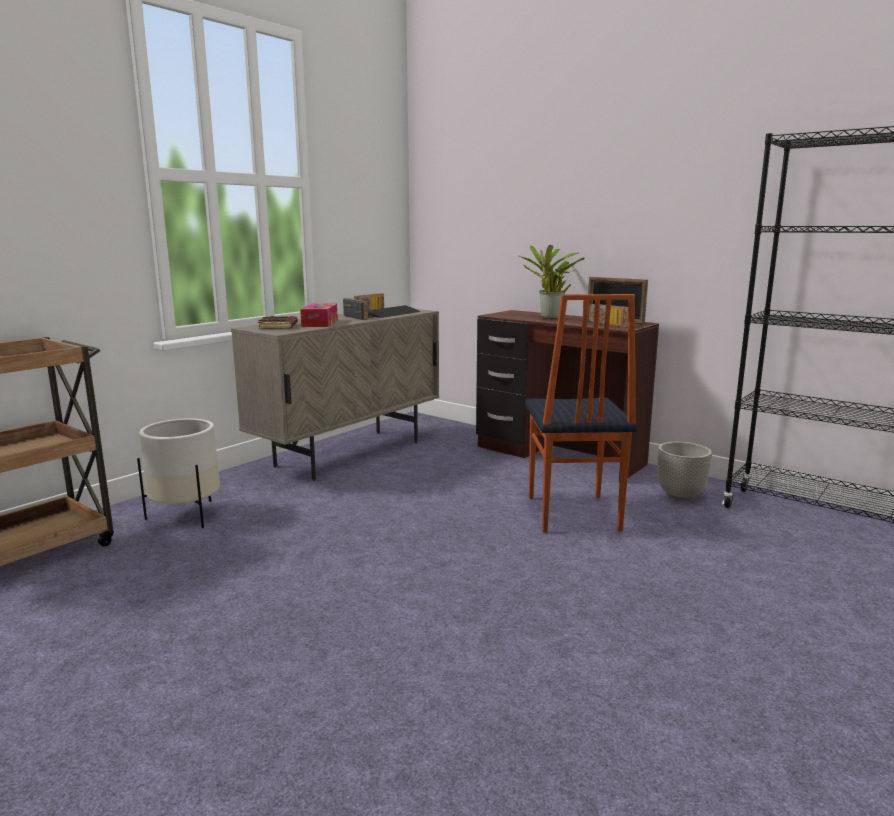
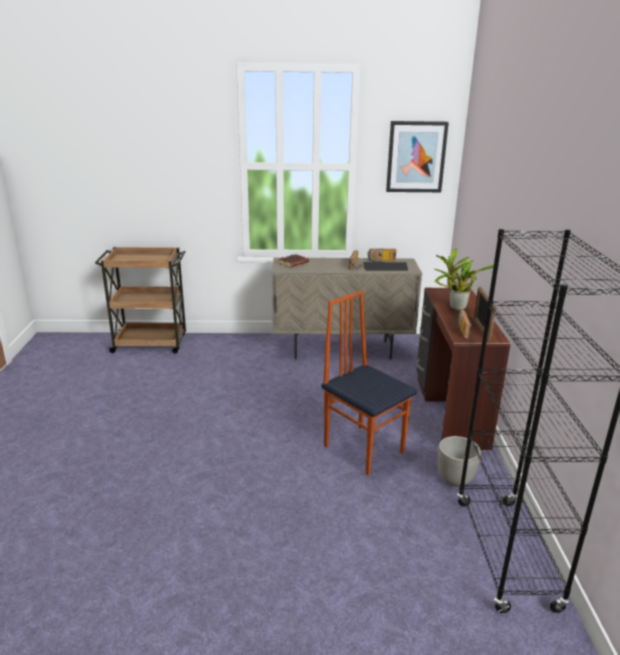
camera: 50 degrees right, 10 degrees up
(186, 515) = (219, 352): white planter -> none
(320, 323) = (320, 266): tissue box -> none
(369, 172) = (416, 157): none -> picture
(571, 513) = (364, 449): chair -> chair turned 90 degrees clockwise

